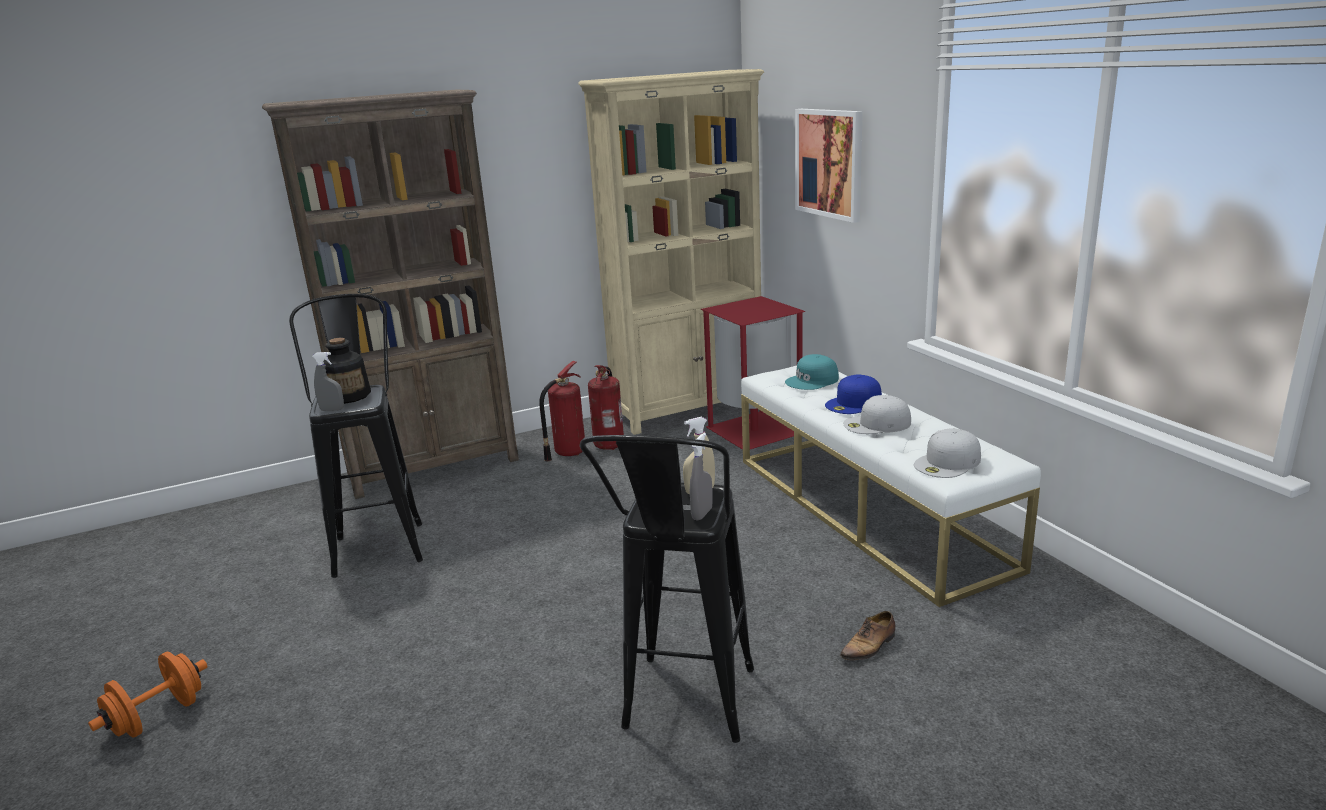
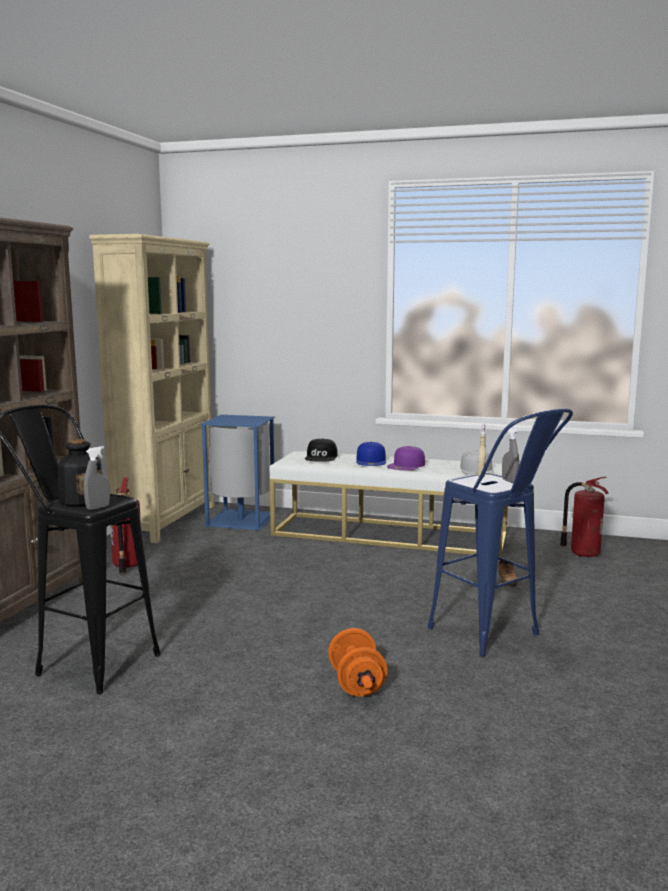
camera: 50 degrees left, 10 degrees down
(158, 717) = (160, 831): orange dumbbell -> orange dumbbell (356, 684)
(610, 444) = (150, 552): fire extinguisher -> fire extinguisher (583, 553)
(685, 714) = (495, 638): black stool -> blue stool
(755, 430) = (240, 519): red trash can -> blue trash can
(812, 381) = (321, 457): turquoise cap -> black cap
(829, 163) = (279, 309): picture -> none
(876, 424) = (406, 465): white cap -> purple cap

